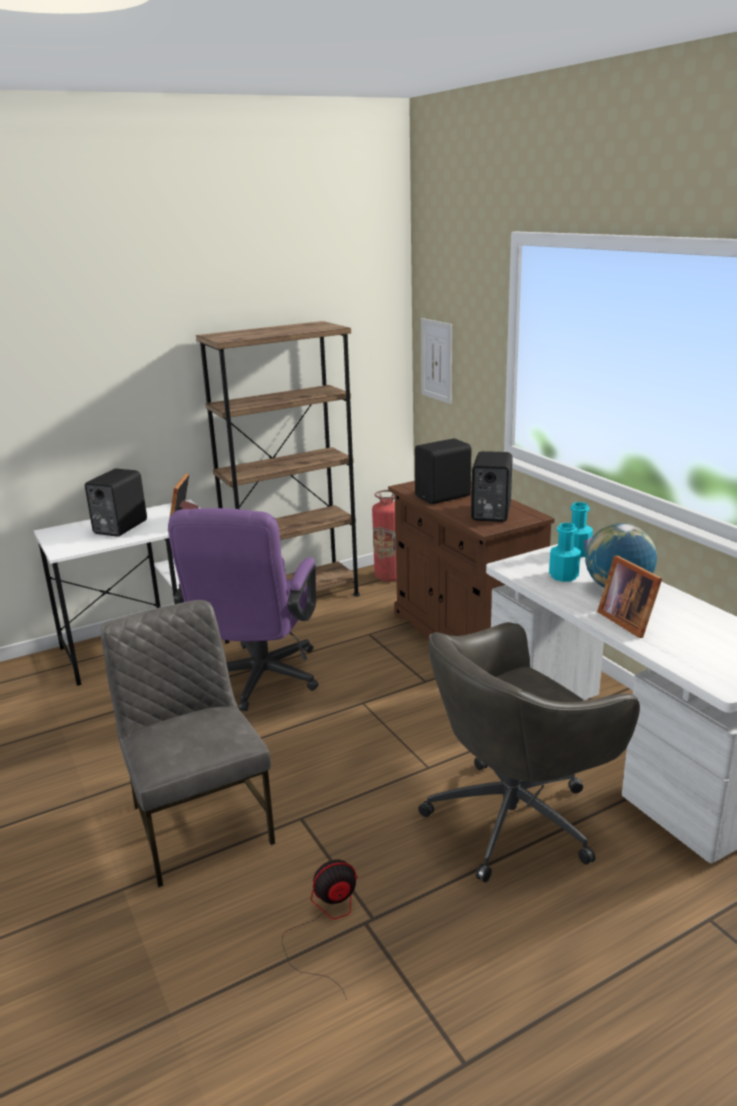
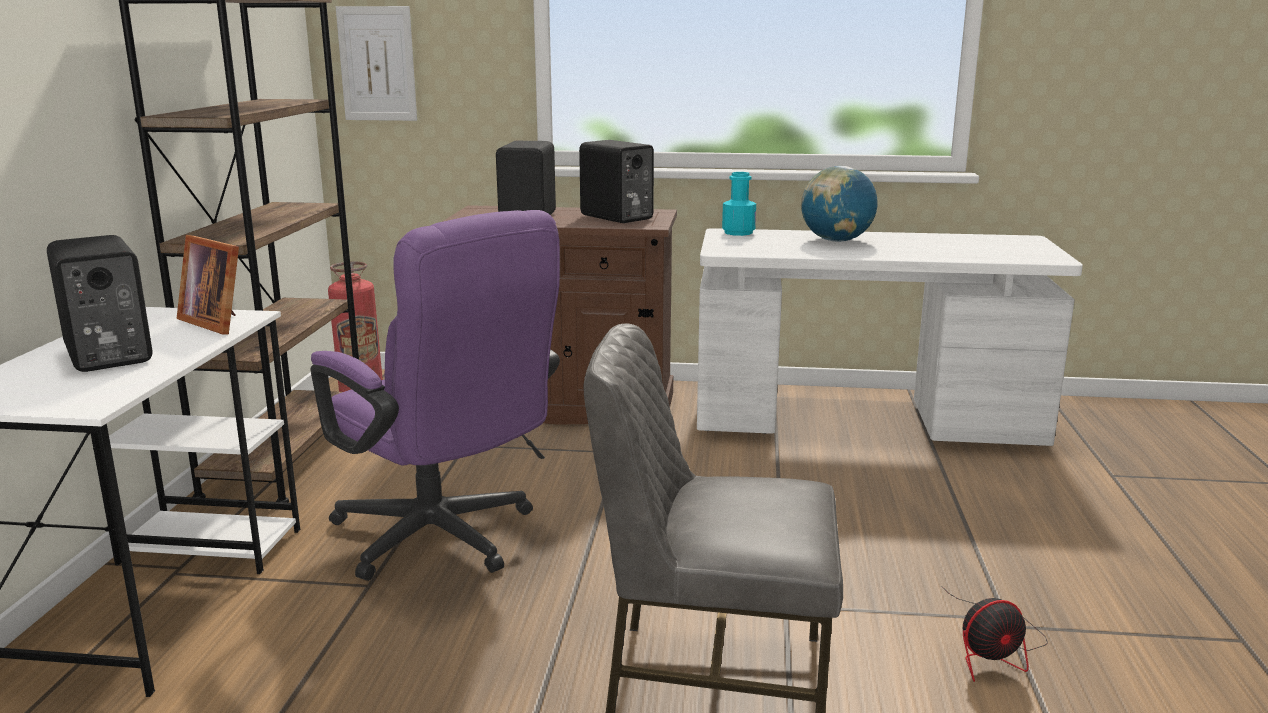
camera: 55 degrees left, 5 degrees down
(326, 923) = (994, 650): fan -> fan turned 120 degrees counterclockwise
(516, 817) = (911, 495): grey office chair -> none
(563, 576) = (780, 245): turquoise bottle -> none
(627, 621) = (904, 252): picture frame -> none

